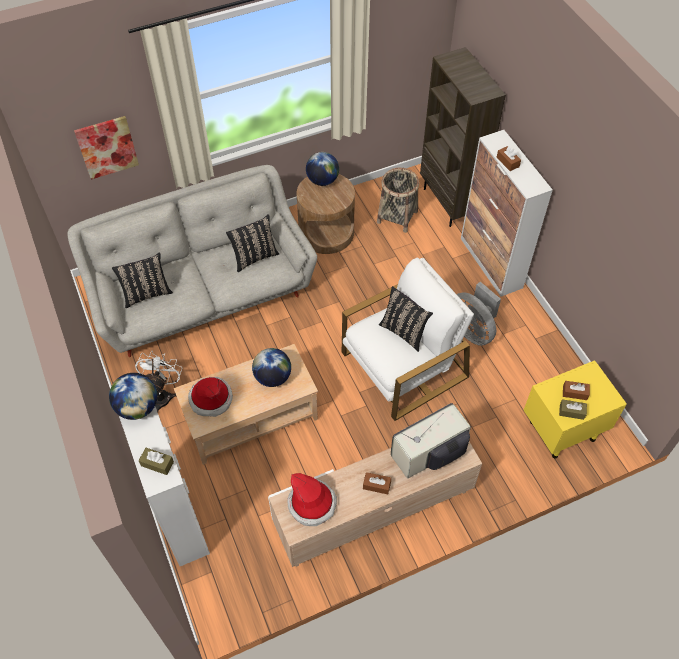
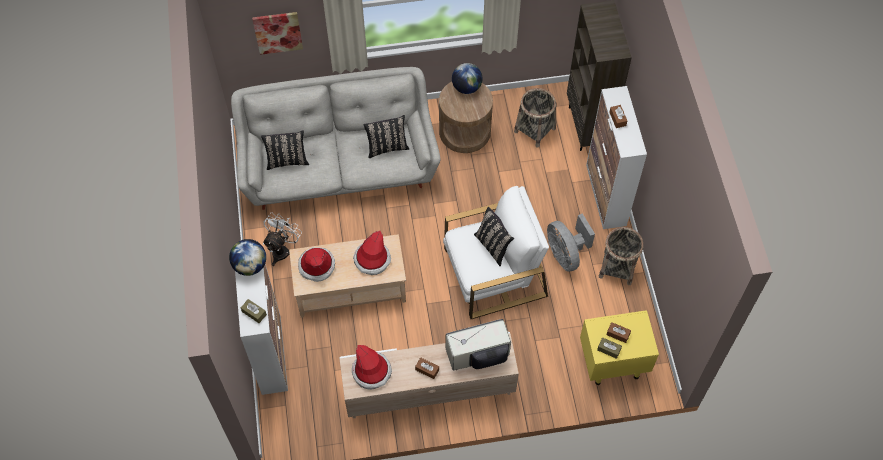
camera: 15 degrees right, 5 degrees up
(273, 377) = (372, 259): globe -> hat
(529, 331) = (617, 267): none -> basket

